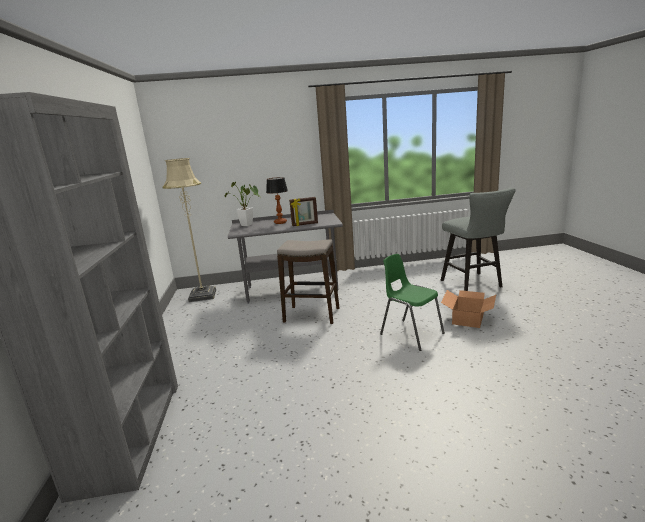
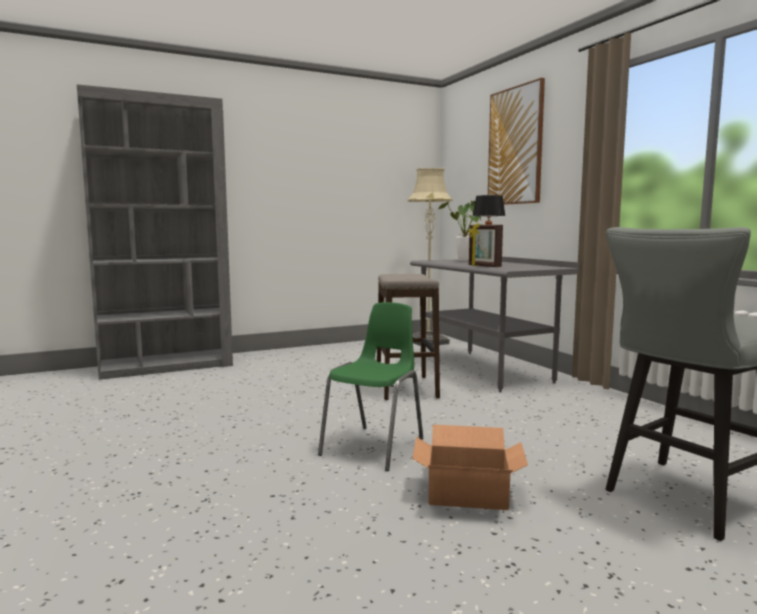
camera: 70 degrees right, 10 degrees down
(248, 140) = (515, 146): none -> picture

